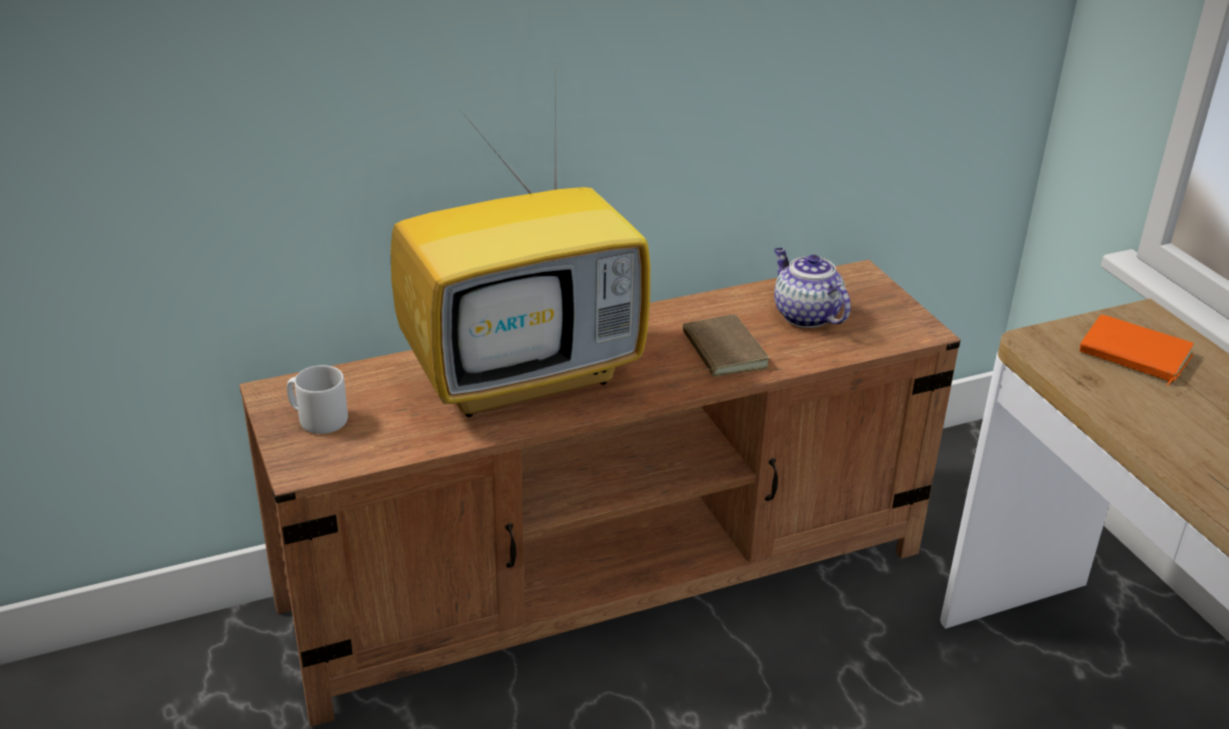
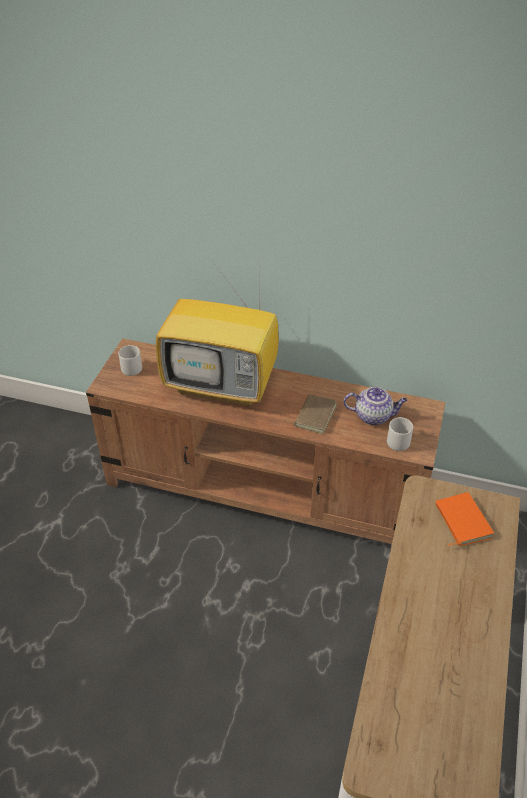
camera: 40 degrees right, 10 degrees up
(804, 315) = (373, 416): teapot -> teapot turned 90 degrees clockwise
(876, 329) = (398, 440): none -> grey mug

